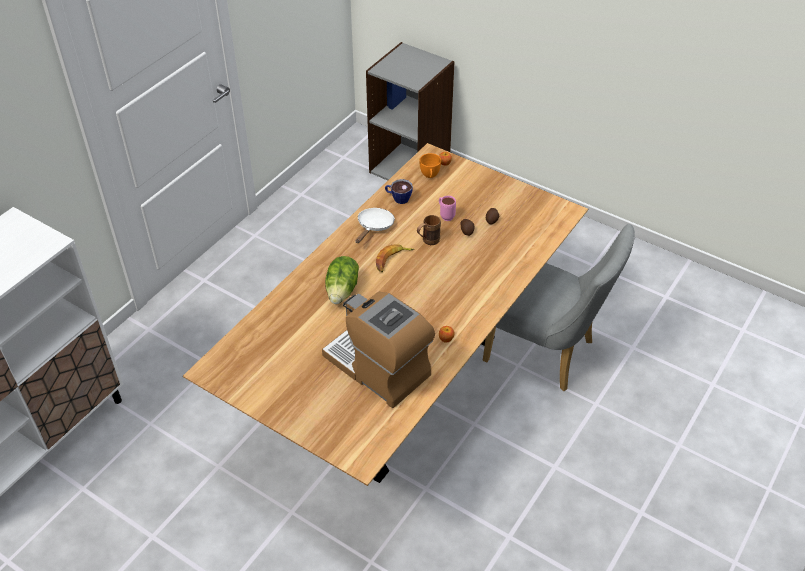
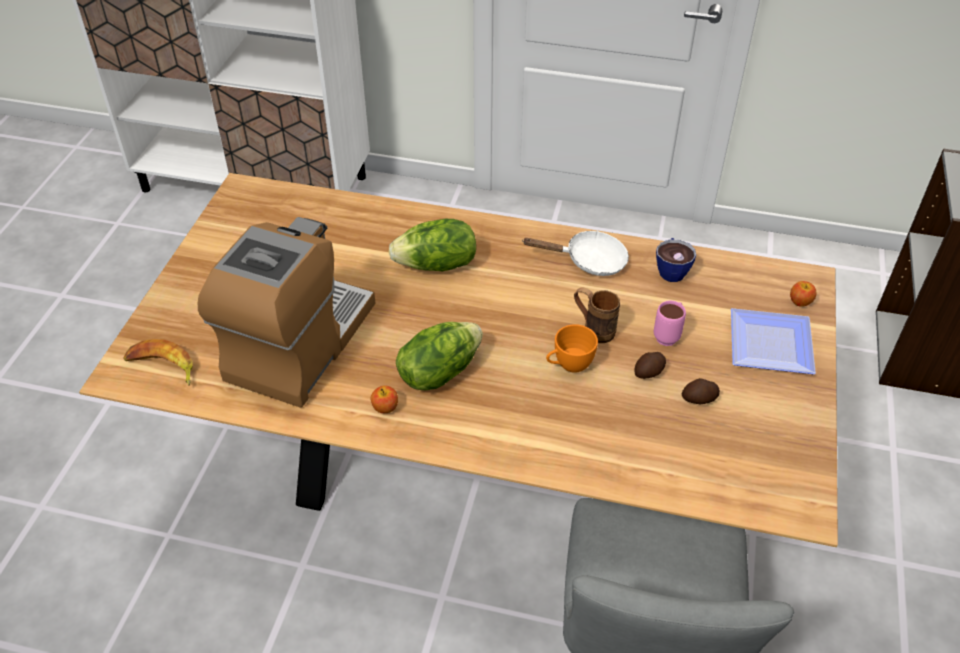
camera: 70 degrees right, 0 degrees up
(392, 260) = (527, 300): banana -> banana (162, 367)
(429, 310) = (439, 371): none -> lettuce
(430, 176) = (753, 292): orange cup -> orange cup (569, 365)
(468, 185) = (767, 346): none -> plate

